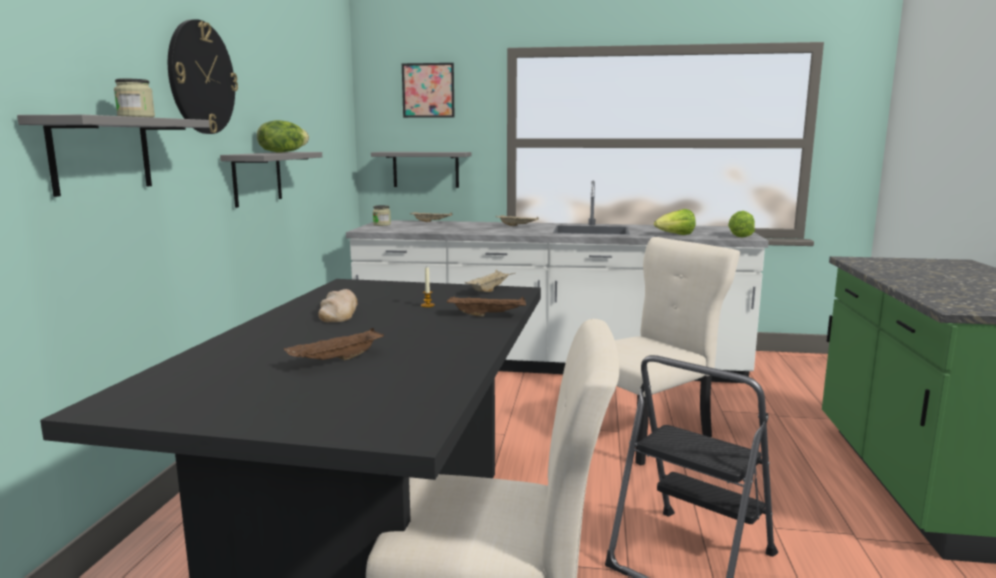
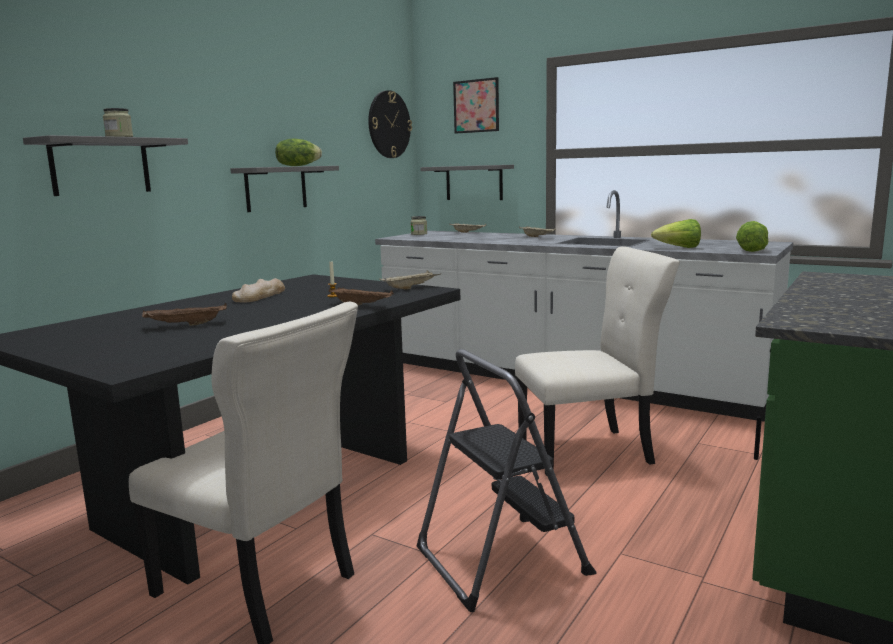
camera: 25 degrees right, 0 degrees up
(201, 78) = (210, 105): wall clock -> wall clock (389, 124)

